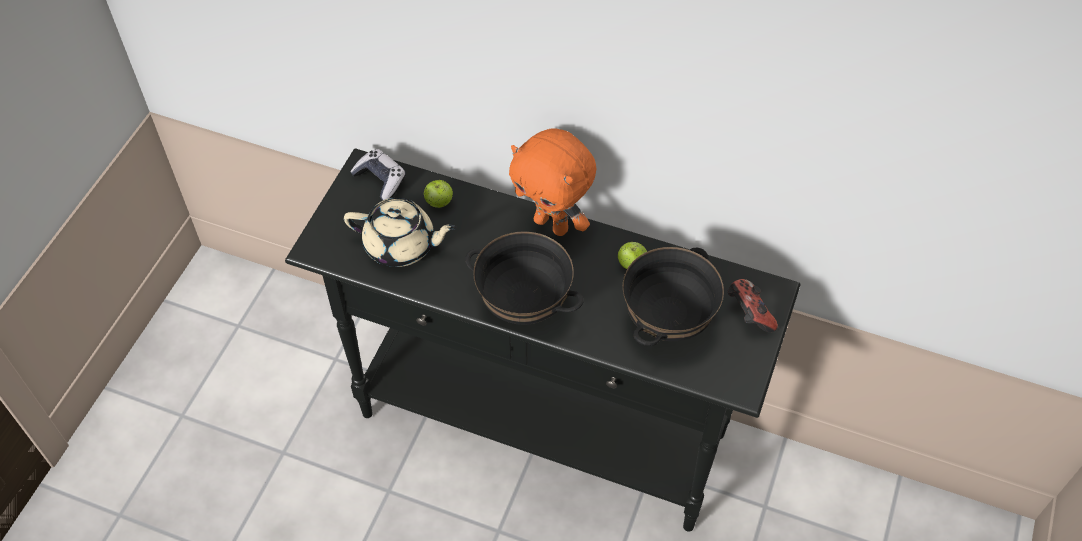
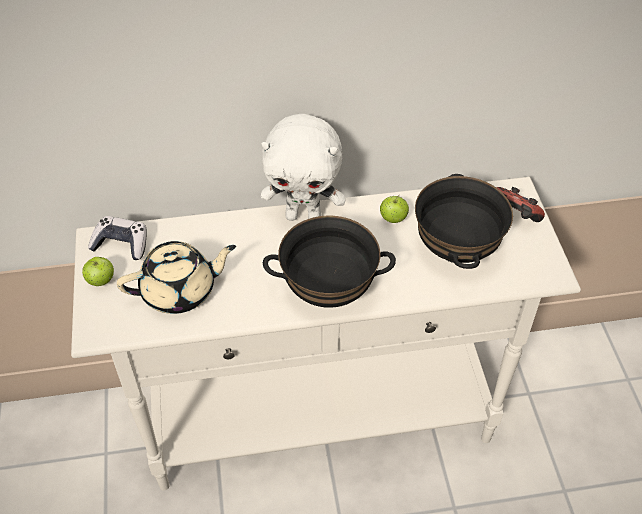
camera: 30 degrees left, 5 degrees down
(439, 202) = (190, 240): apple -> apple (101, 281)
(543, 426) = (322, 419): black console table -> white console table
(552, 224) = (304, 216): orange plush toy -> white plush toy

